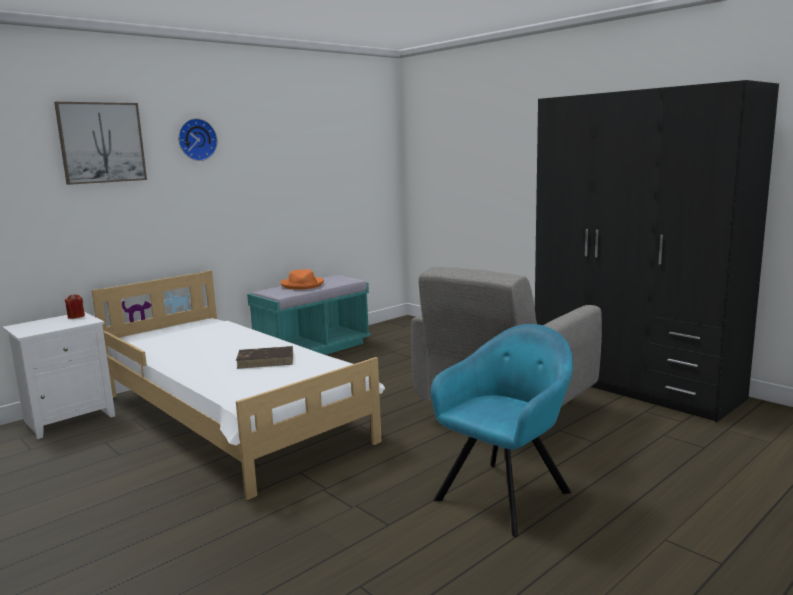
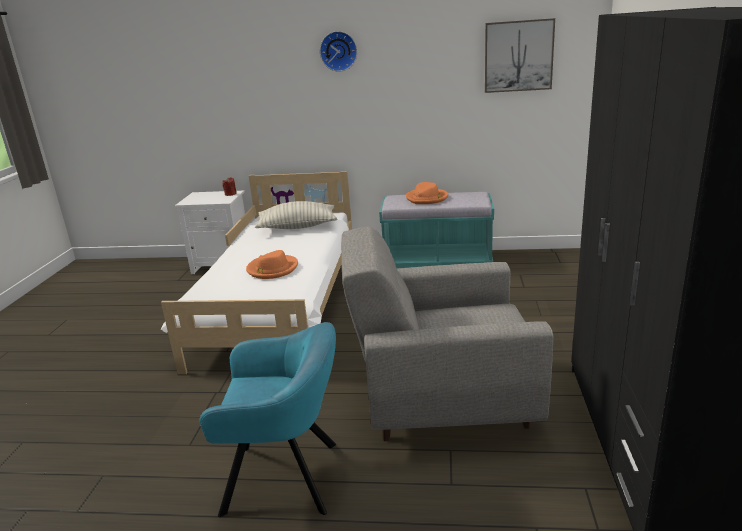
camera: 50 degrees right, 10 degrees up
(101, 142) = (257, 57): picture -> picture (518, 56)
(198, 334) = (297, 227): none -> pillow
(266, 360) = (272, 269): brown book -> orange hat

